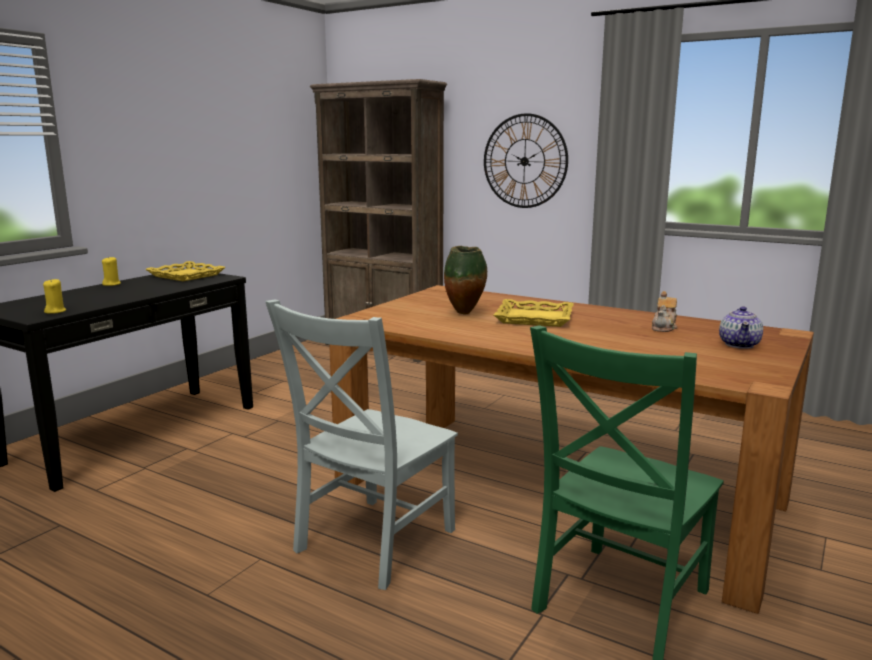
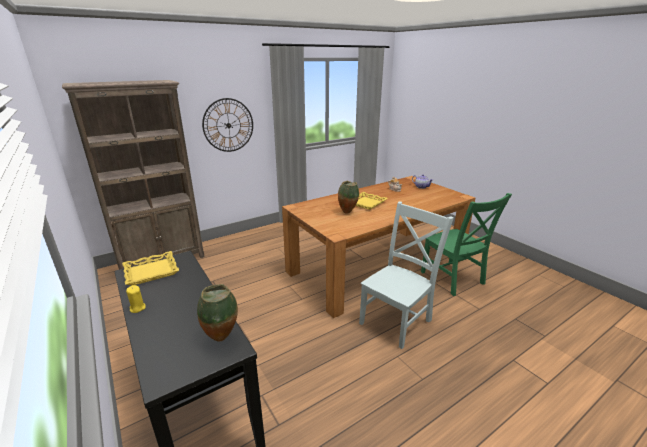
camera: 65 degrees left, 10 degrees up
(55, 311) = (222, 338): yellow candle -> vase
(371, 543) = (397, 320): grey chair -> grey chair turned 105 degrees counterclockwise

